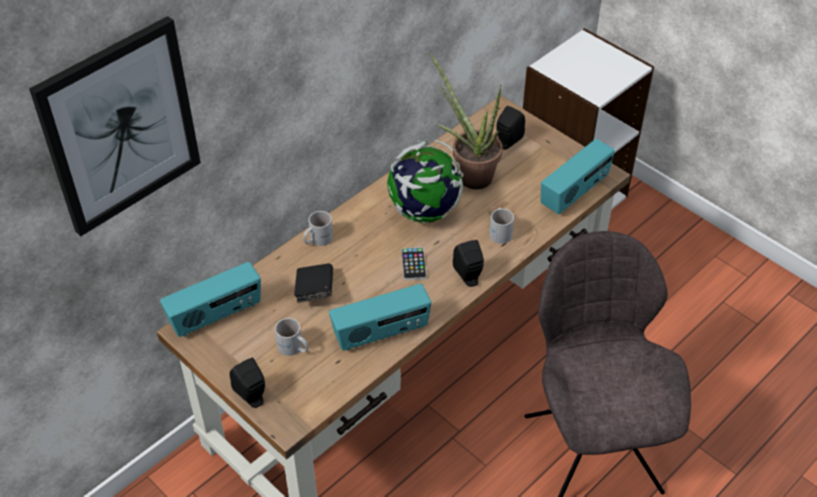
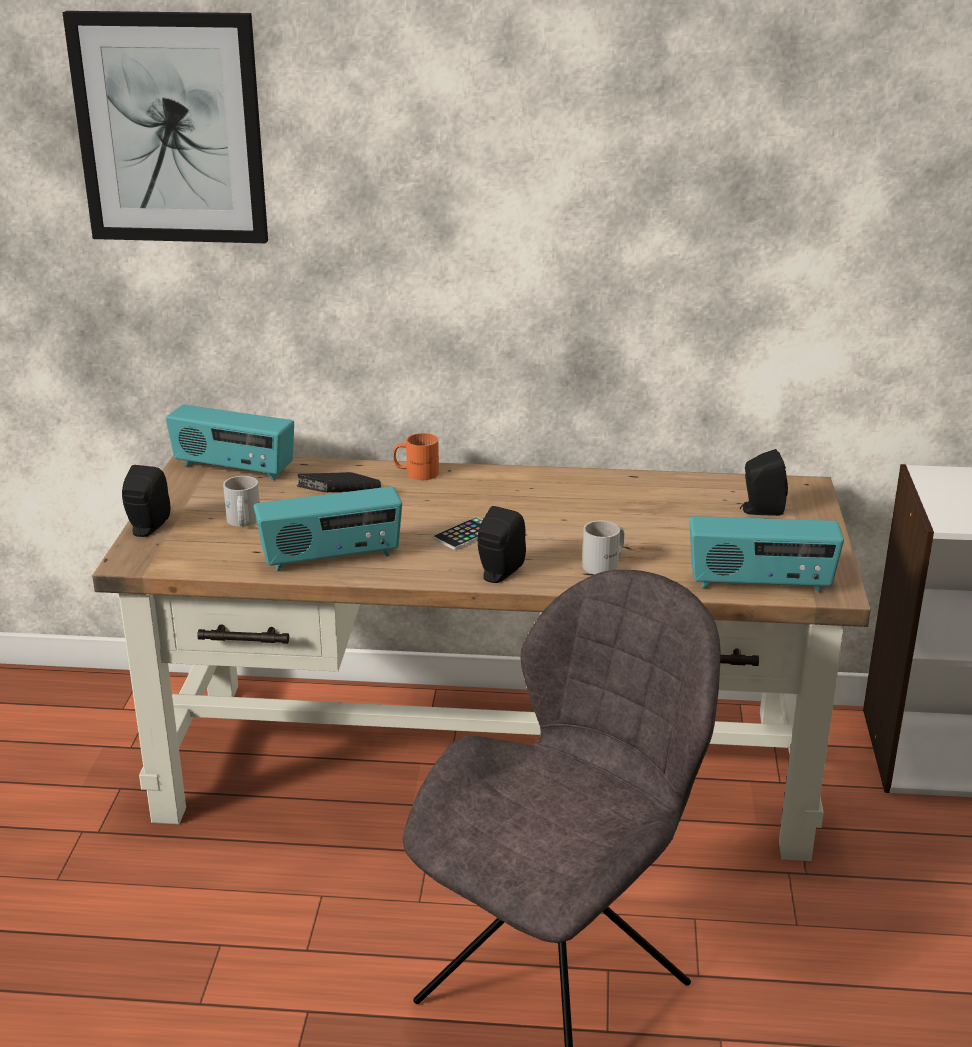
camera: 50 degrees right, 20 degrees down
(317, 239) = (416, 472): white mug -> orange mug
(381, 333) = (331, 558): radio -> radio turned 45 degrees counterclockwise
(424, 212) = (556, 509): globe -> none
(469, 174) = (663, 509): potted plant -> none

